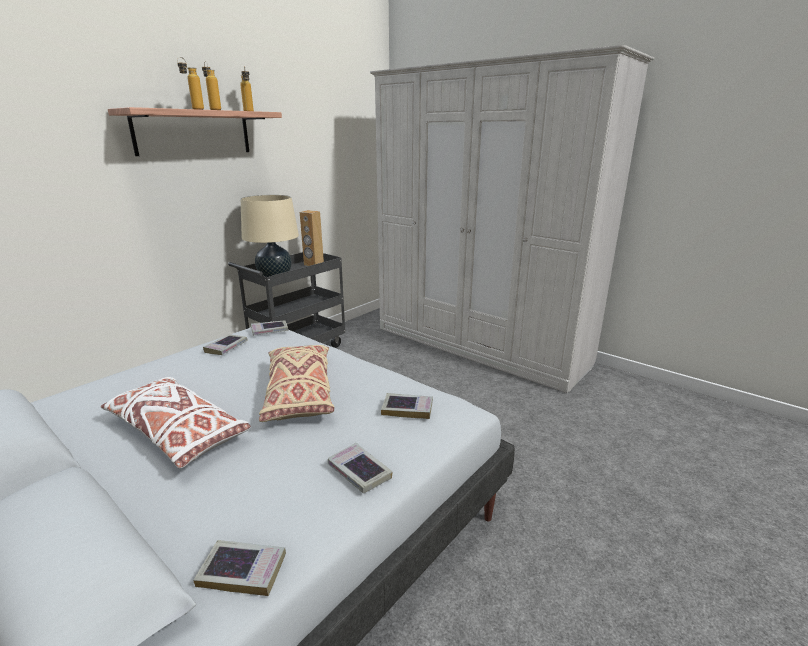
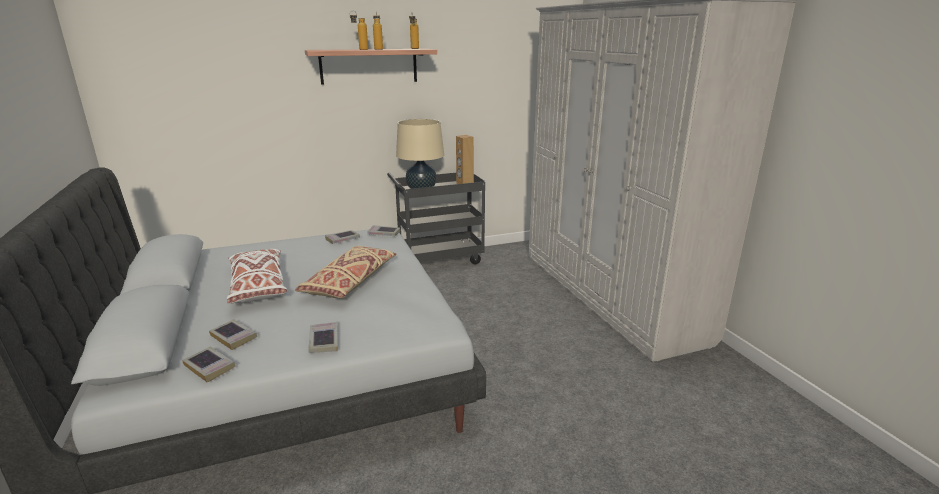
camera: 30 degrees right, 0 degrees up
(407, 409) = (401, 312): book -> book (233, 337)

